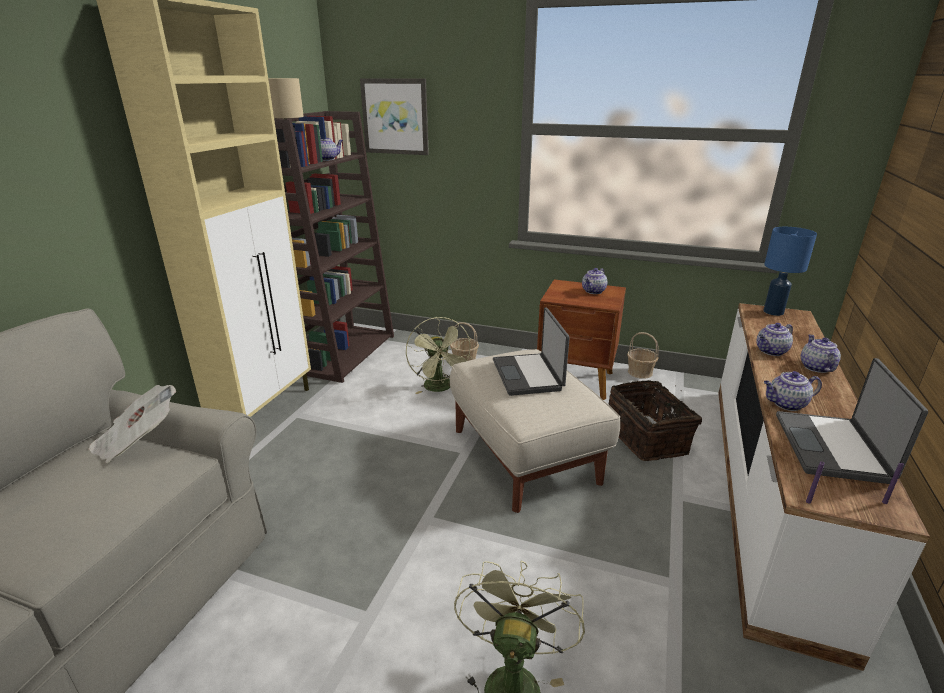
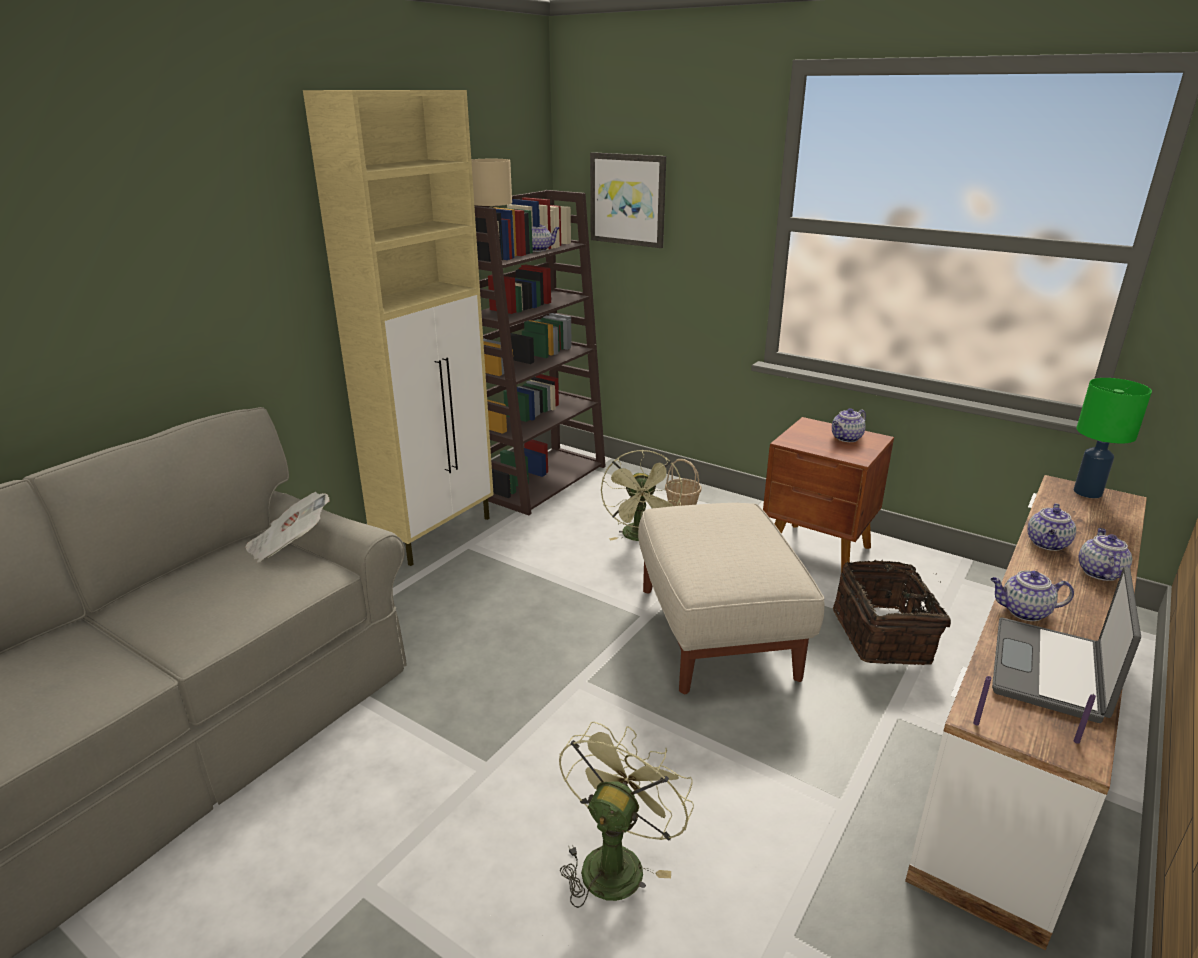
camera: 15 degrees right, 0 degrees up
(528, 375) = (726, 534): laptop -> none
(640, 372) = (910, 552): basket -> none
(771, 351) = (1047, 544): teapot -> teapot turned 45 degrees counterclockwise
(774, 312) = (1088, 492): blue table lamp -> green table lamp

